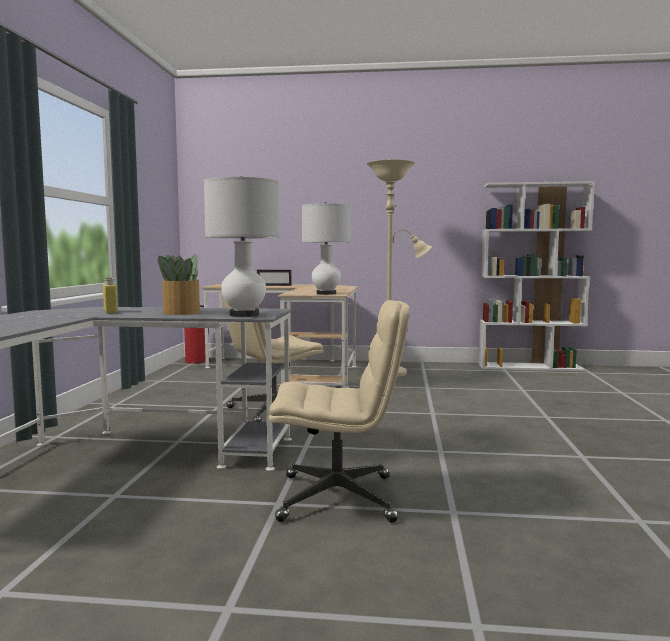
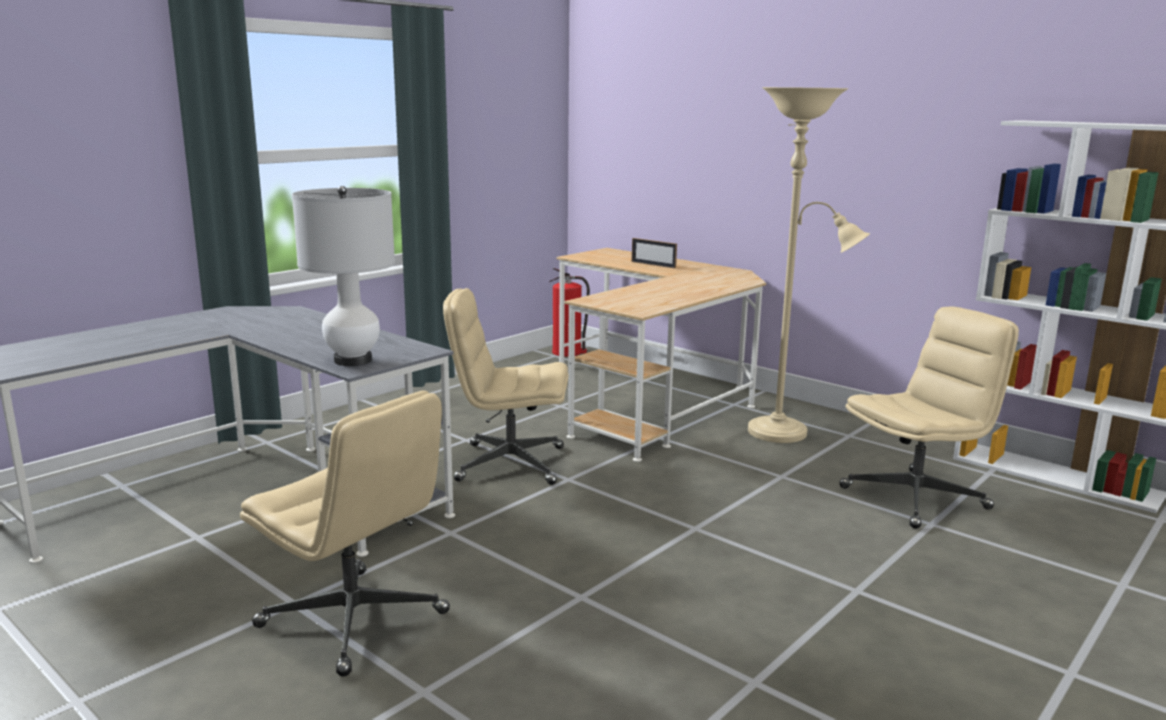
camera: 35 degrees right, 10 degrees up
(110, 312) = (270, 324): yellow bottle -> none
(180, 313) = (317, 340): potted plant -> none
(326, 293) = (633, 307): white table lamp -> none
(497, 383) = (915, 497): none -> beige office chair

